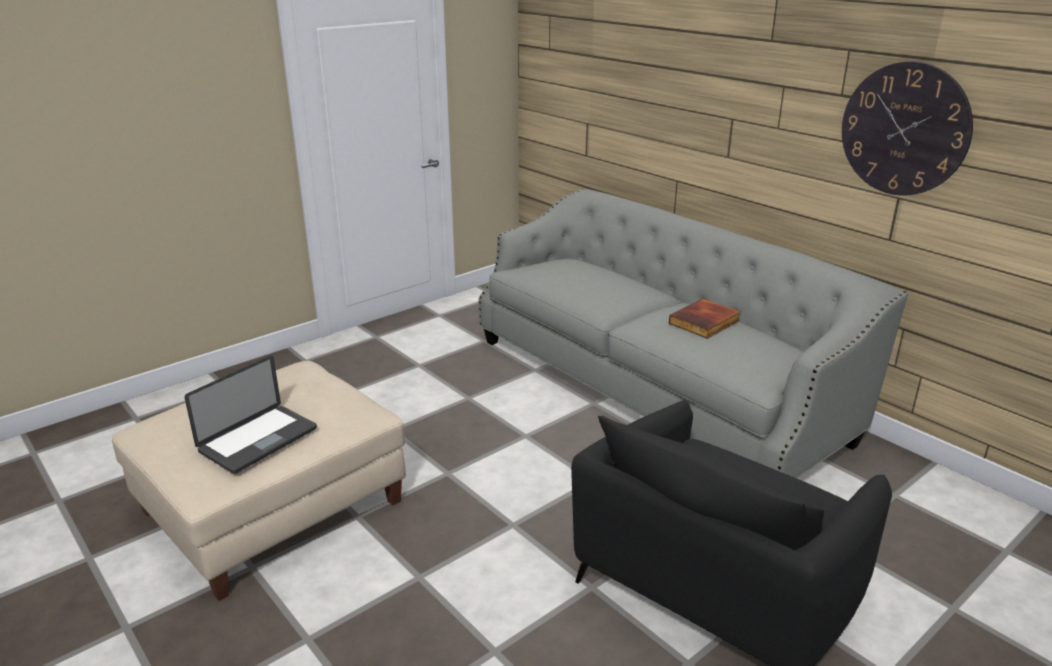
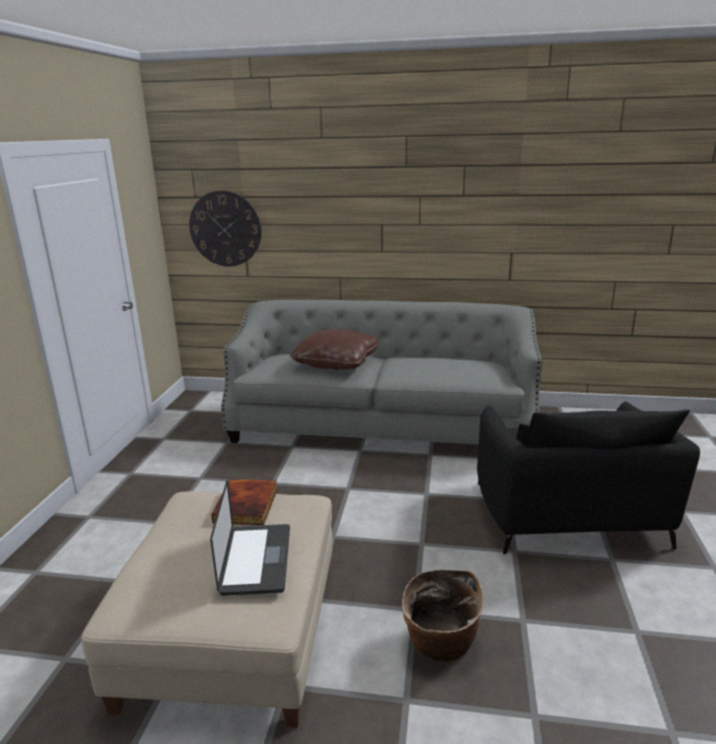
camera: 40 degrees left, 5 degrees down
(395, 618) = (440, 644): none -> basket
(607, 288) = (336, 363): none -> brown pillow
(705, 322) = (426, 362): book -> book (247, 505)
(904, 129) = (510, 210): wall clock -> wall clock (225, 229)

